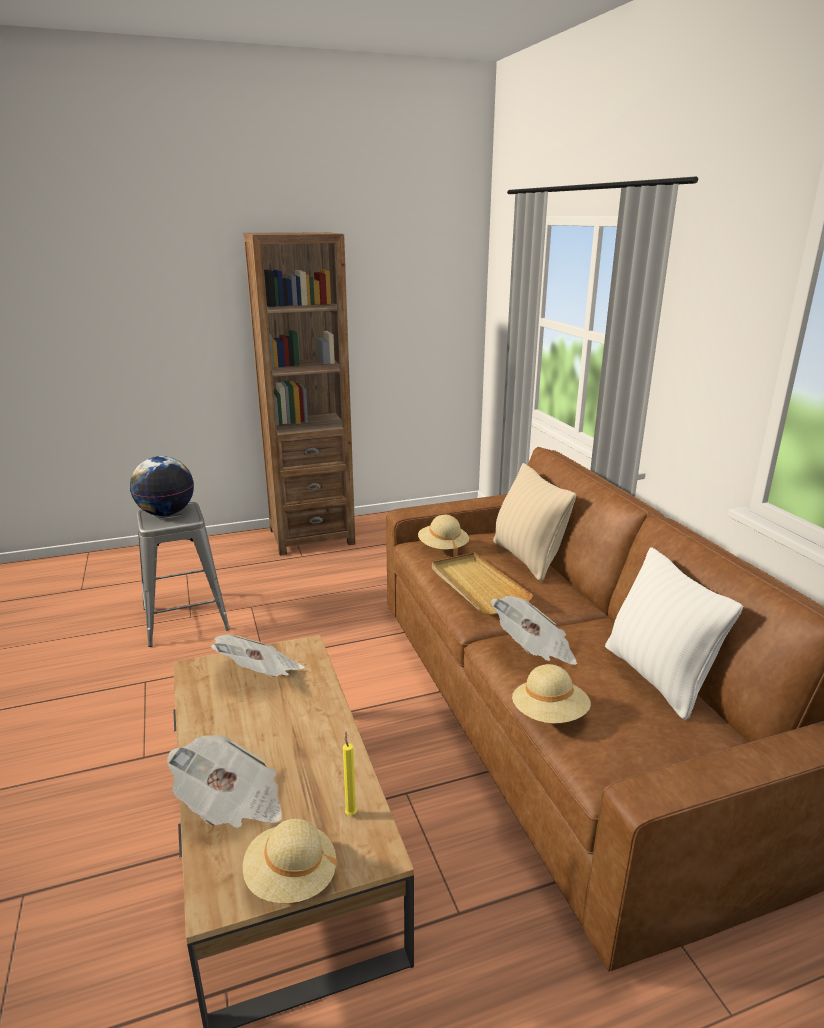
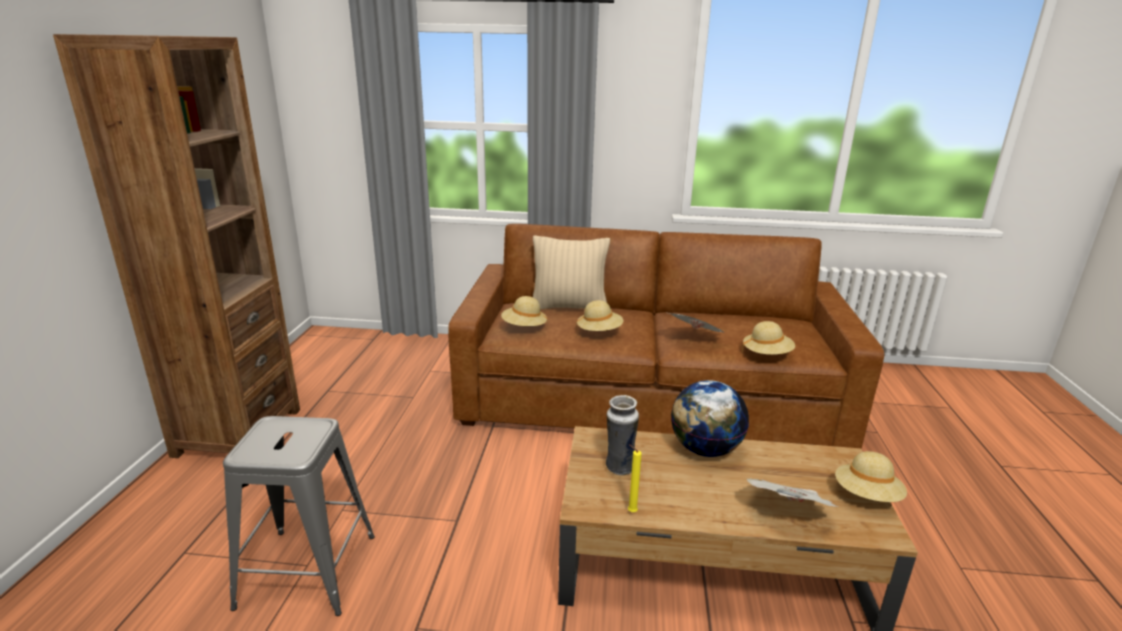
camera: 65 degrees left, 0 degrees up
(166, 513) = (271, 441): globe -> globe (704, 449)
(260, 674) = (619, 468): newspaper -> vase
(351, 812) = (808, 459): yellow candle -> yellow candle (630, 511)
(477, 586) = (599, 332): beige tray -> beige hat
(657, 677) = (740, 318): white pillow -> none

